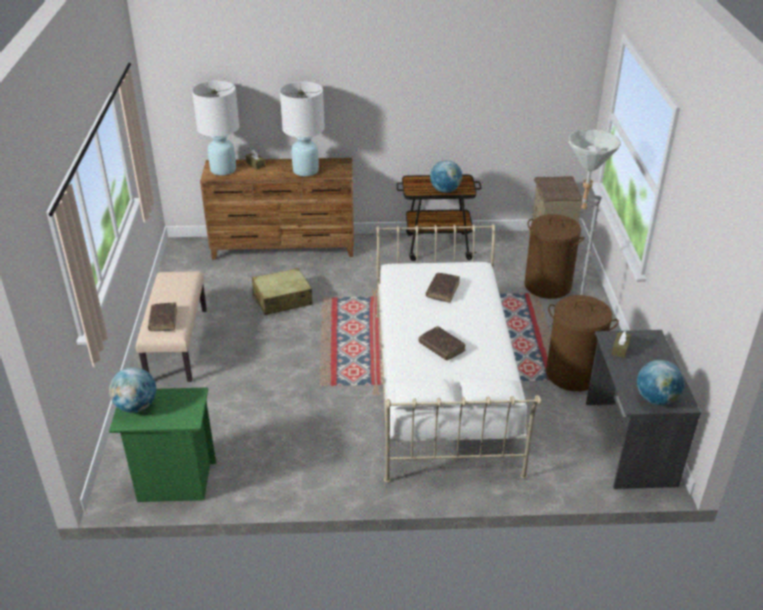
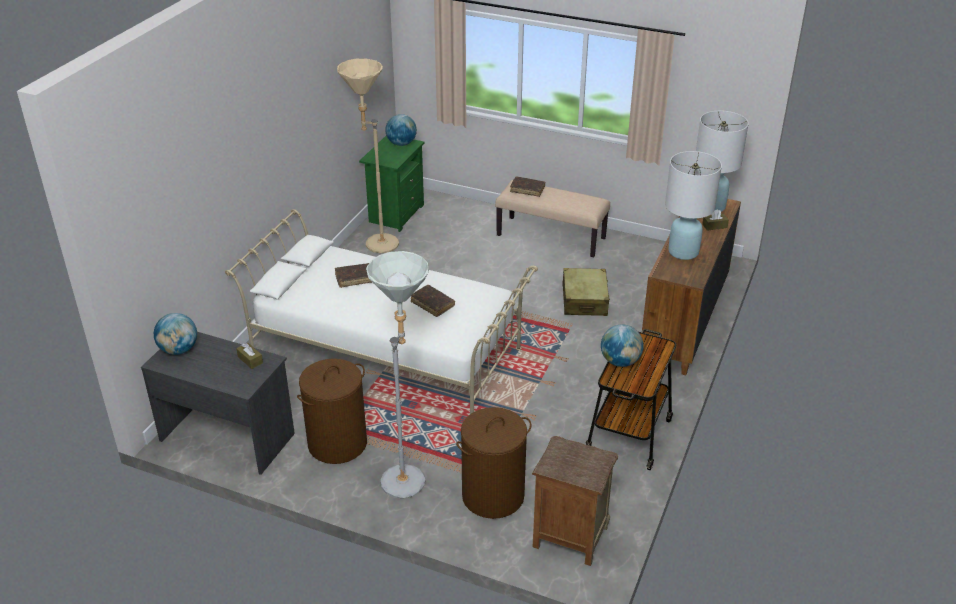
camera: 115 degrees right, 0 degrees up
(254, 473) = (375, 244): none -> beige floor lamp

